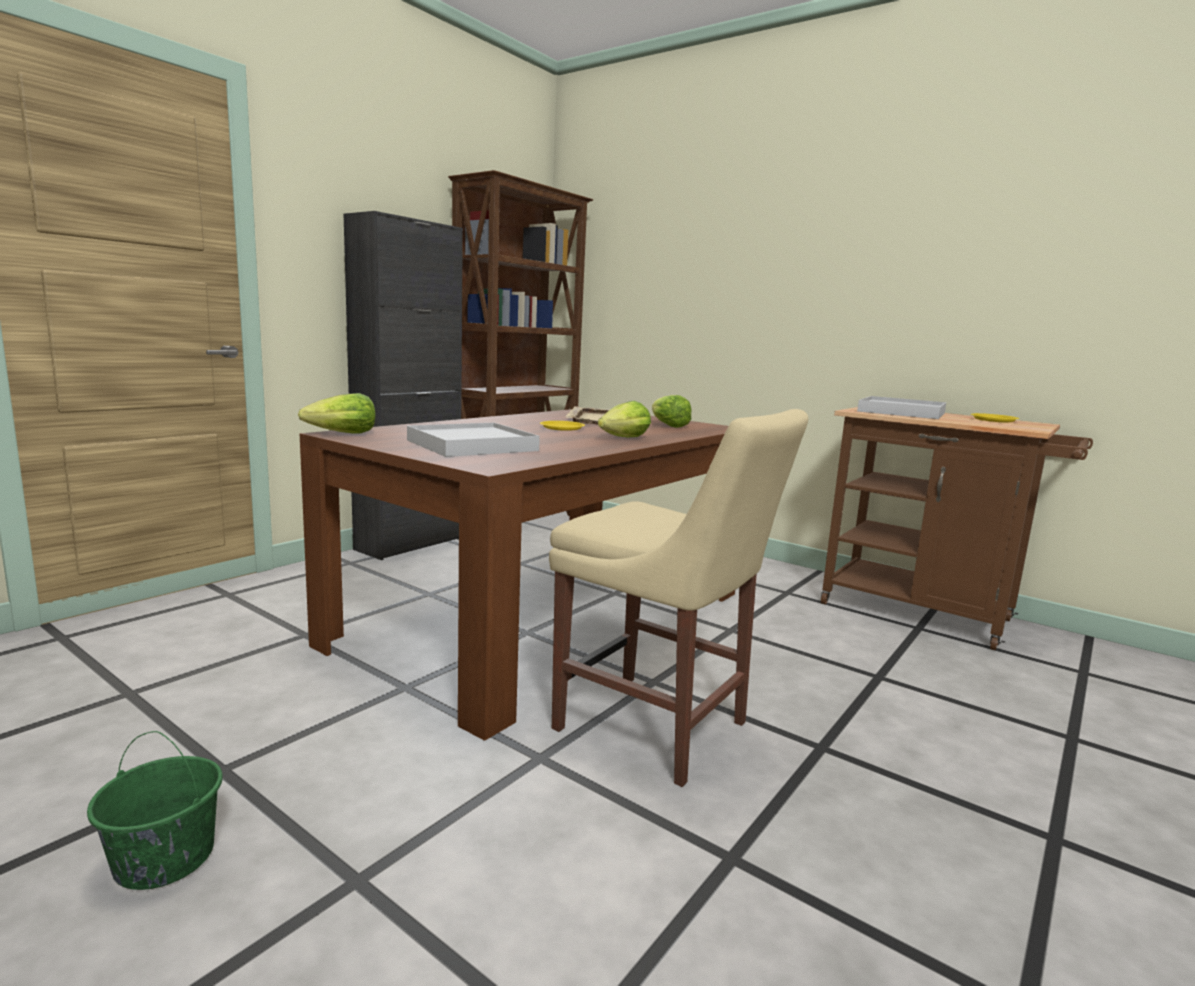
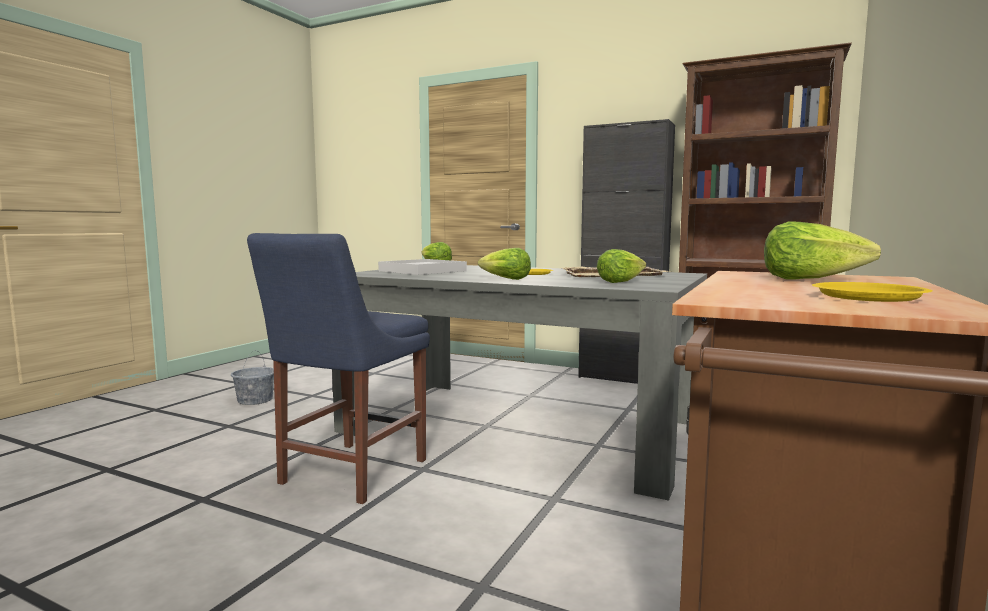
camera: 80 degrees right, 5 degrees down
(164, 857) = (255, 400): green bucket -> grey bucket
(549, 616) = (520, 428): brown dining table -> grey dining table
(659, 729) = (349, 474): beige chair -> blue chair
(901, 412) = (811, 279): white tray -> lettuce

